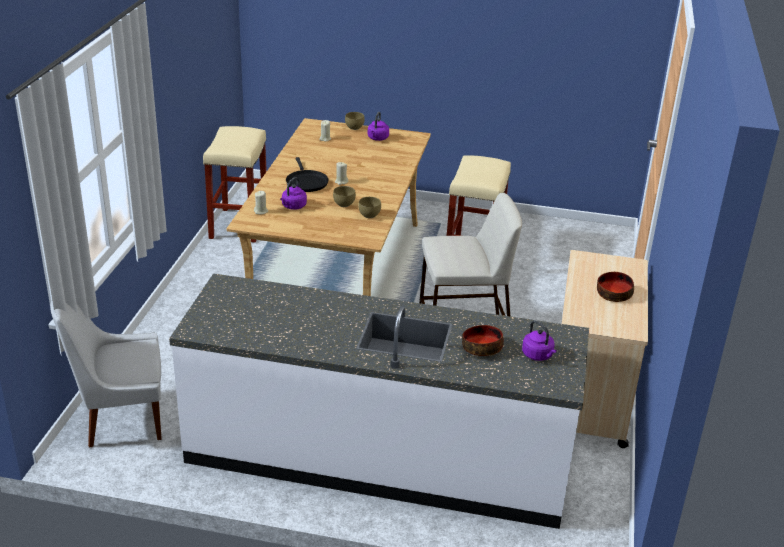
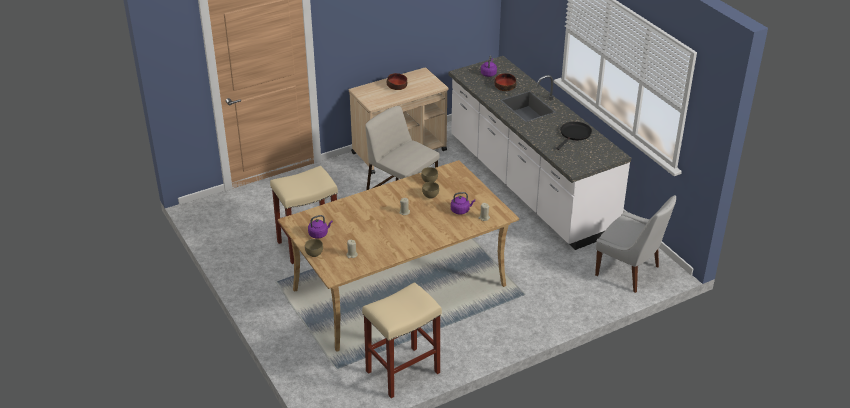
camera: 130 degrees left, 5 degrees up
(306, 182) = (425, 224): black frying pan -> black frying pan (574, 134)

